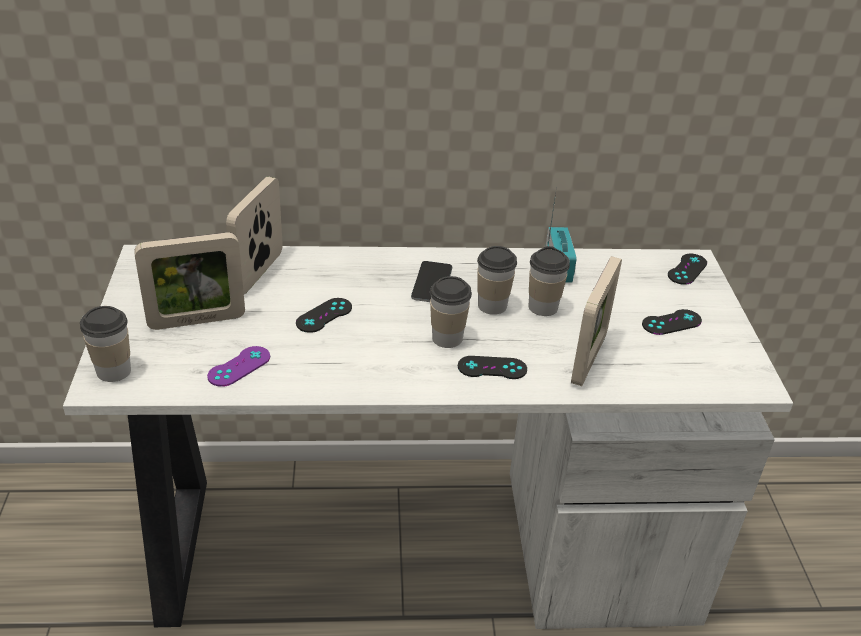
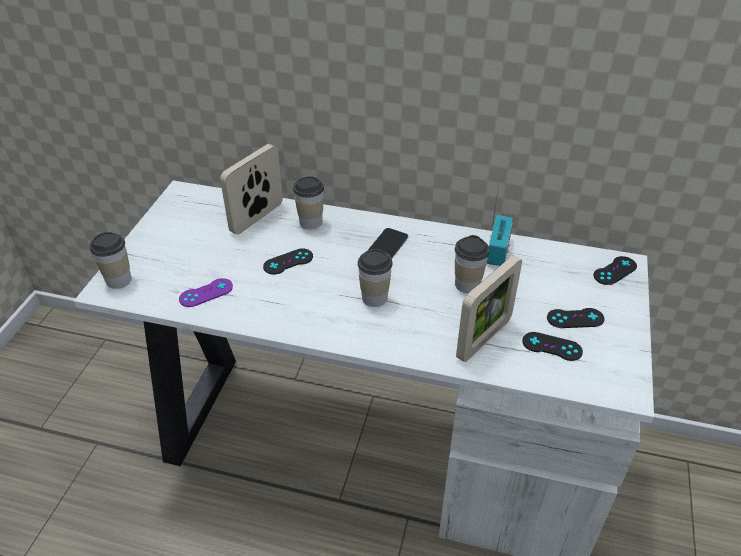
camera: 20 degrees right, 5 degrees up
(196, 320) = (194, 250): picture frame -> none
(492, 305) = (425, 276): cup -> cup (311, 222)
(492, 368) = (398, 331): black game controller -> black game controller (552, 346)

